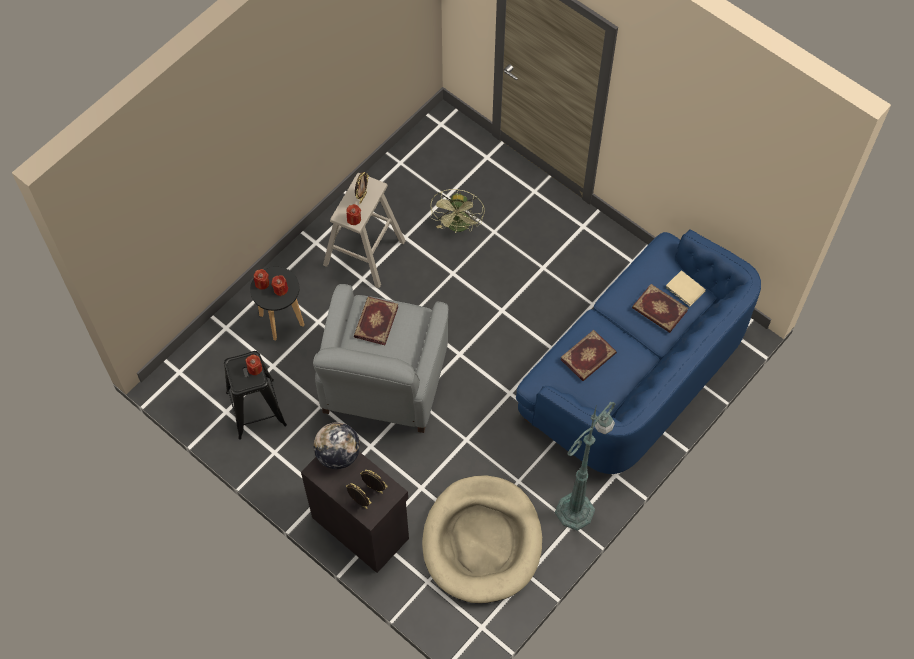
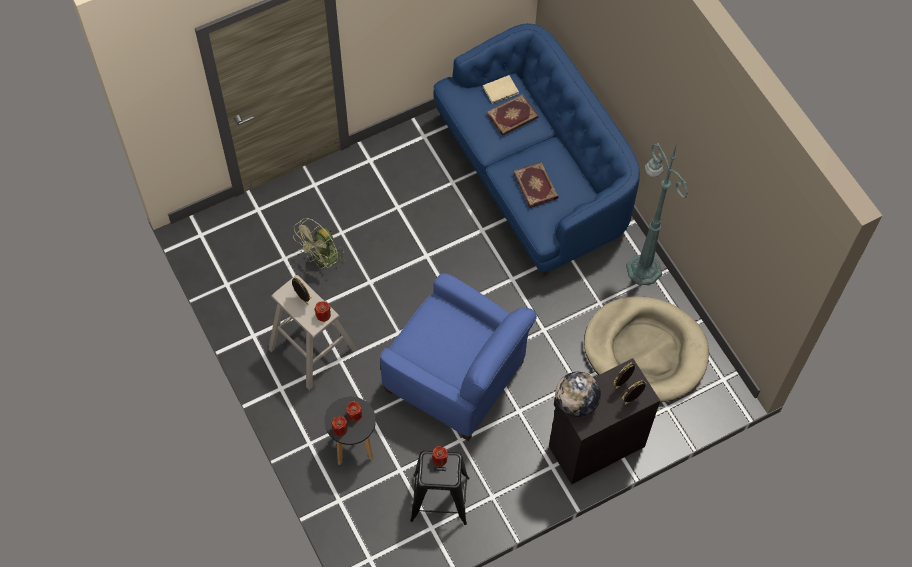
camera: 70 degrees left, 0 degrees up
(375, 321) = (427, 342): book -> none
(384, 380) = (456, 377): grey armchair -> blue armchair
(458, 227) = (322, 259): green fan -> green fan turned 105 degrees clockwise

